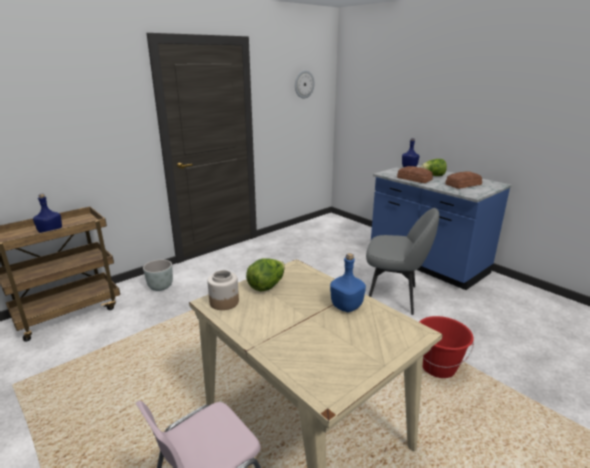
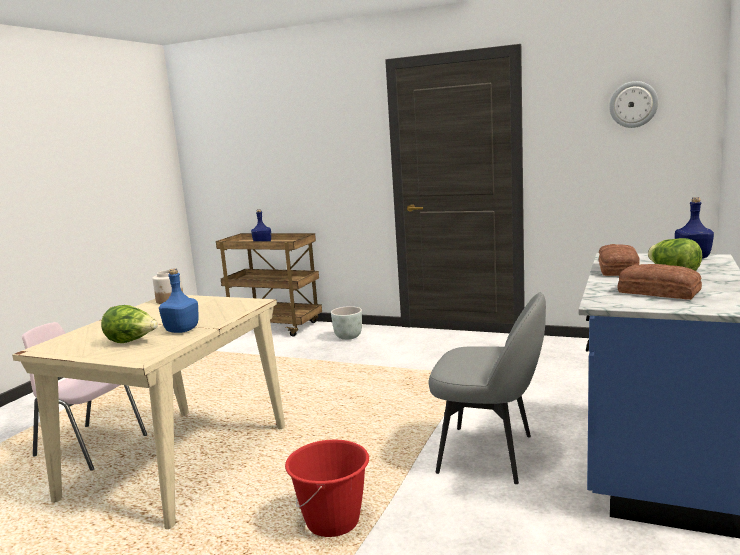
camera: 65 degrees right, 10 degrees down
(267, 286) = (207, 303): lettuce -> lettuce (131, 341)
(393, 296) = (489, 454): grey chair -> grey chair turned 60 degrees counterclockwise

